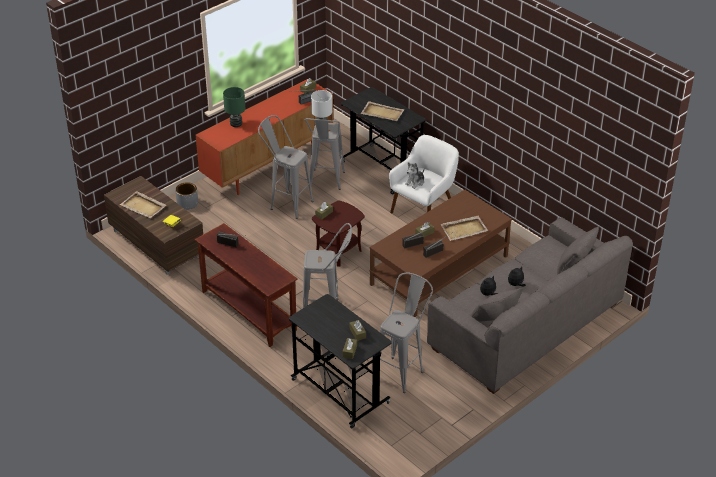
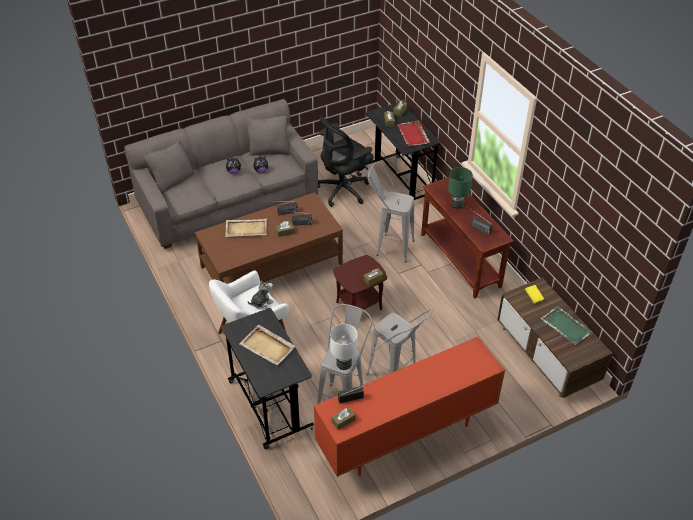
camera: 165 degrees left, 5 degrees up
(143, 206) = (565, 326): beige tray -> green tray
(187, 203) = (511, 403): grey planter -> none
(236, 123) = (452, 377): green table lamp -> green table lamp (457, 204)
(323, 320) = (413, 135): none -> red tray
(402, 370) = (345, 188): grey stool -> black office chair

